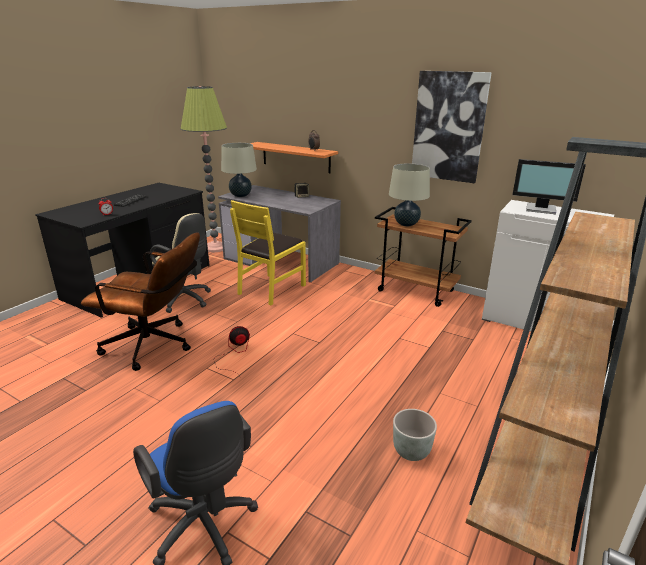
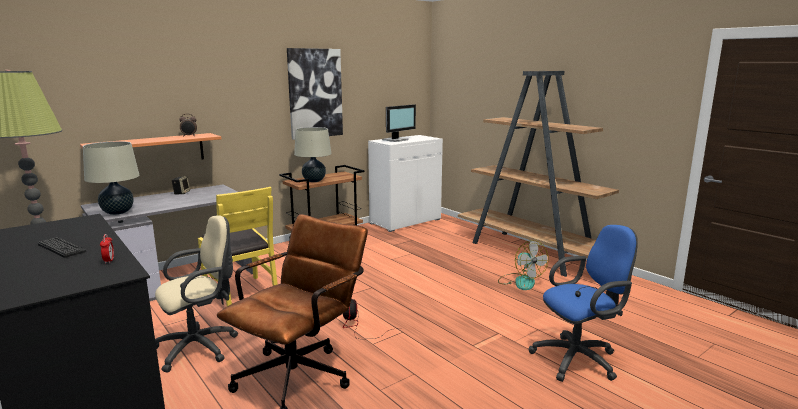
camera: 70 degrees left, 10 degrees down
(412, 452) = (520, 281): grey planter -> fan

